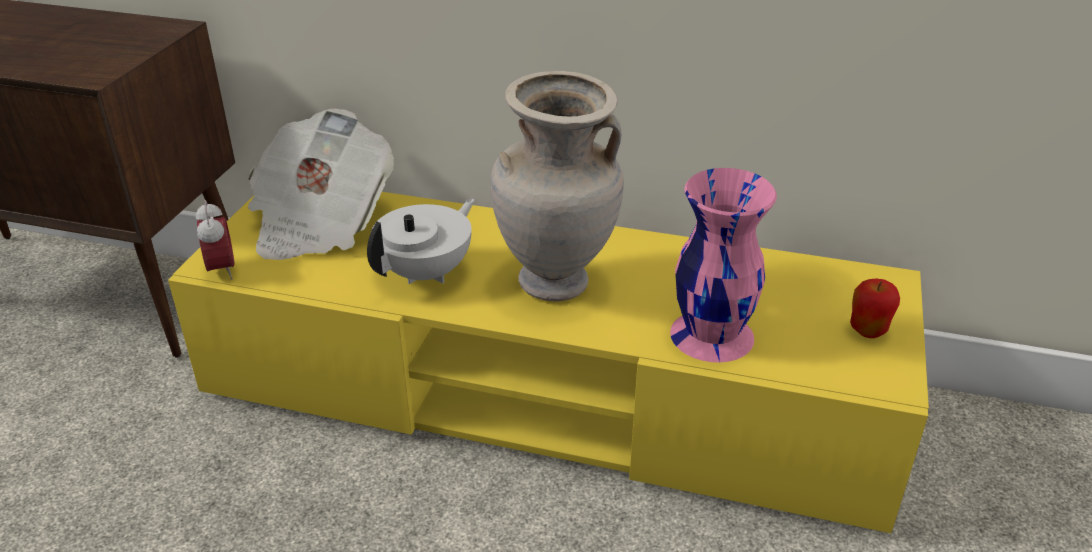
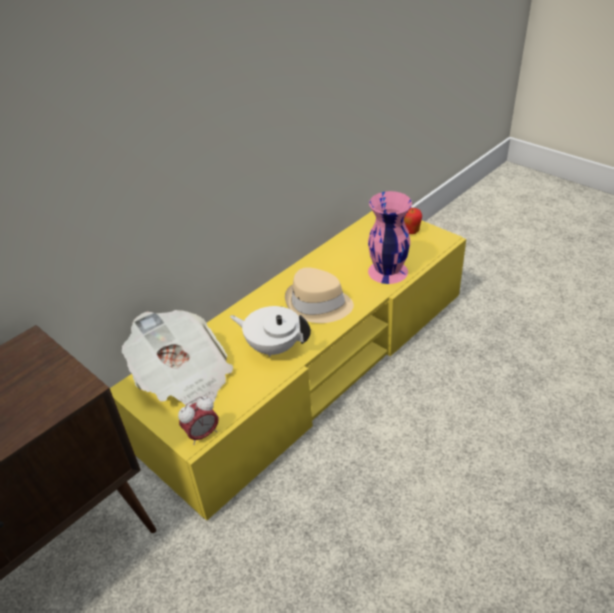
camera: 60 degrees left, 5 degrees up
(222, 270) = (202, 434): alarm clock -> alarm clock turned 135 degrees clockwise
(427, 272) = (273, 346): white teapot -> white teapot turned 45 degrees counterclockwise
(555, 285) = (318, 305): beige vase -> beige hat

